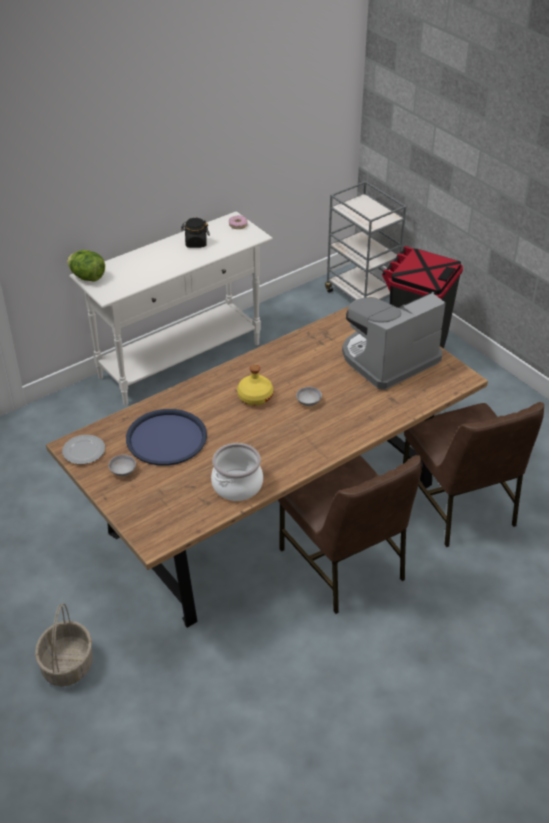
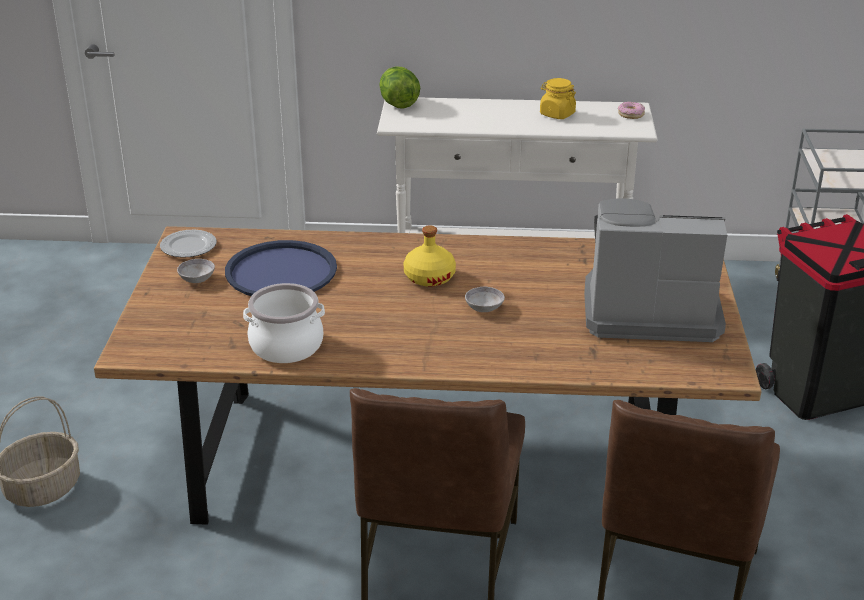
camera: 40 degrees right, 10 degrees down
(196, 243) = (557, 114): black jar -> yellow jar

